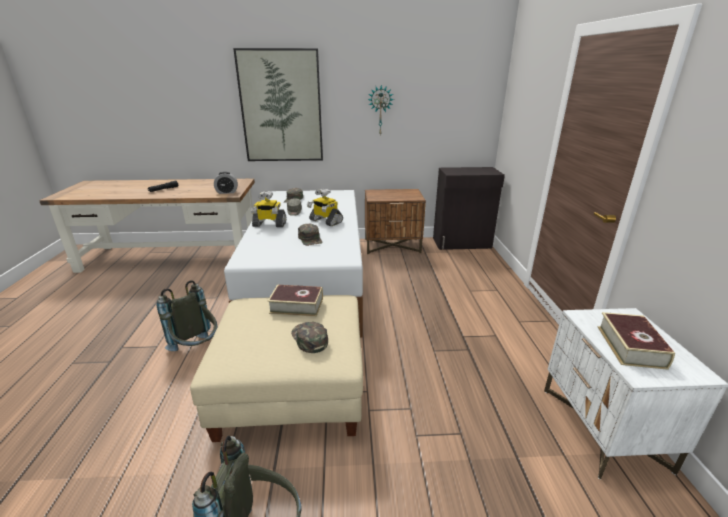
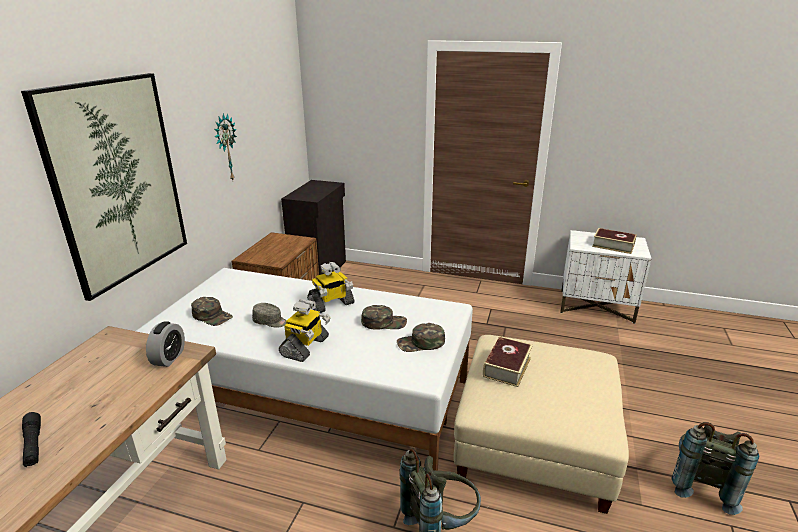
camera: 70 degrees left, 0 degrees up
(309, 339) = (569, 367): green cap -> green cap (421, 343)

